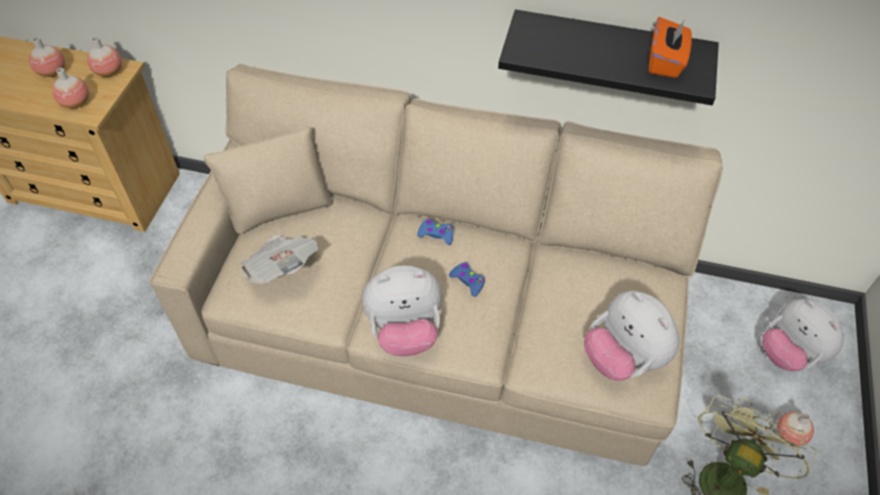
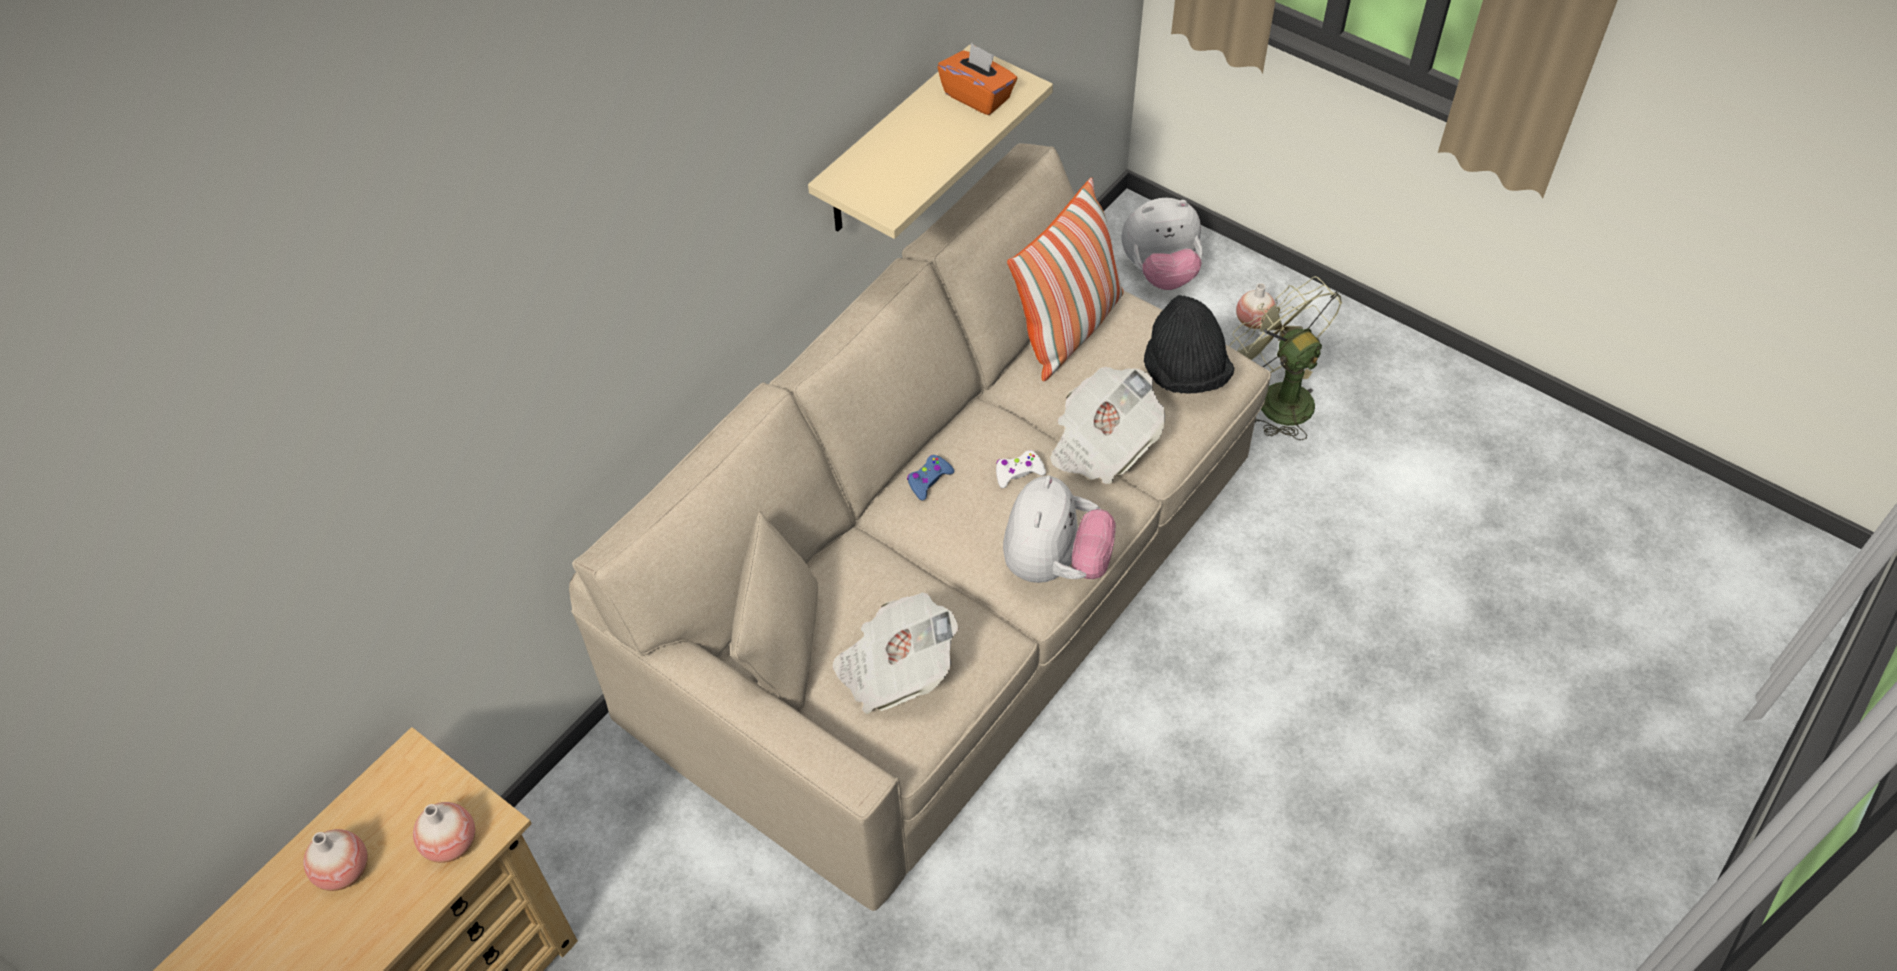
camera: 65 degrees left, 0 degrees up
(109, 71) = (402, 781): vase -> none
(468, 281) = (1018, 472): blue game controller -> white game controller
(523, 324) = (1102, 444): none -> newspaper
(608, 52) = (893, 144): black shelf -> beige shelf
(618, 270) = (1068, 329): none -> pillow
(623, 357) = (1185, 372): plush toy -> black hat

